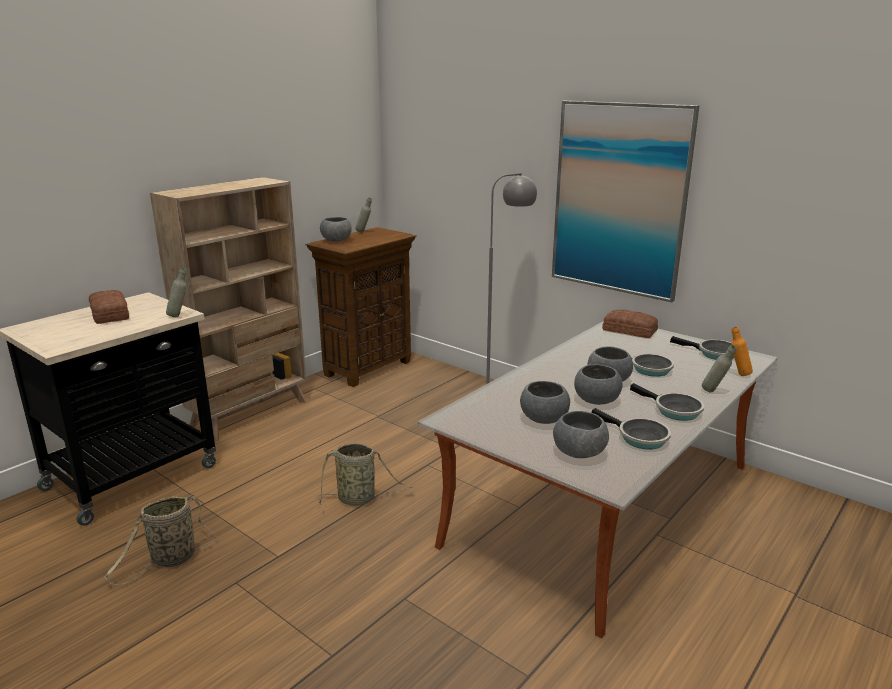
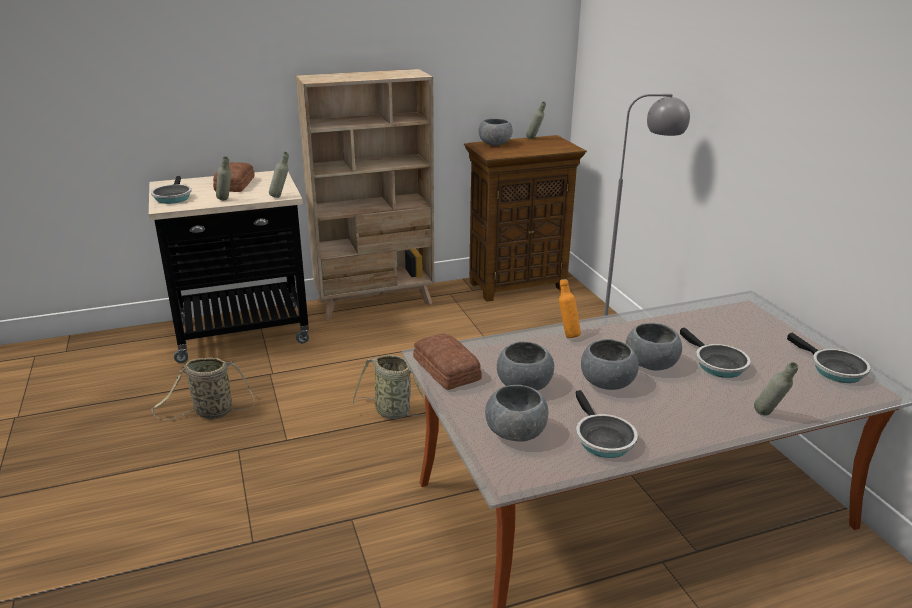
camera: 30 degrees right, 5 degrees up
(122, 329) = (226, 200): none -> grey bottle
(619, 199) = (779, 143): picture -> none
(629, 331) = (754, 313): bread -> bread (445, 370)
(674, 410) = (685, 422): frying pan -> frying pan (172, 197)
(738, 374) = (832, 404): orange bottle -> orange bottle (567, 335)

